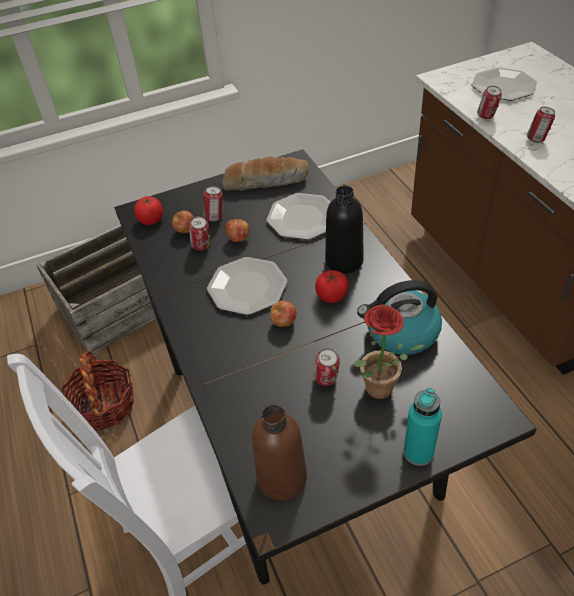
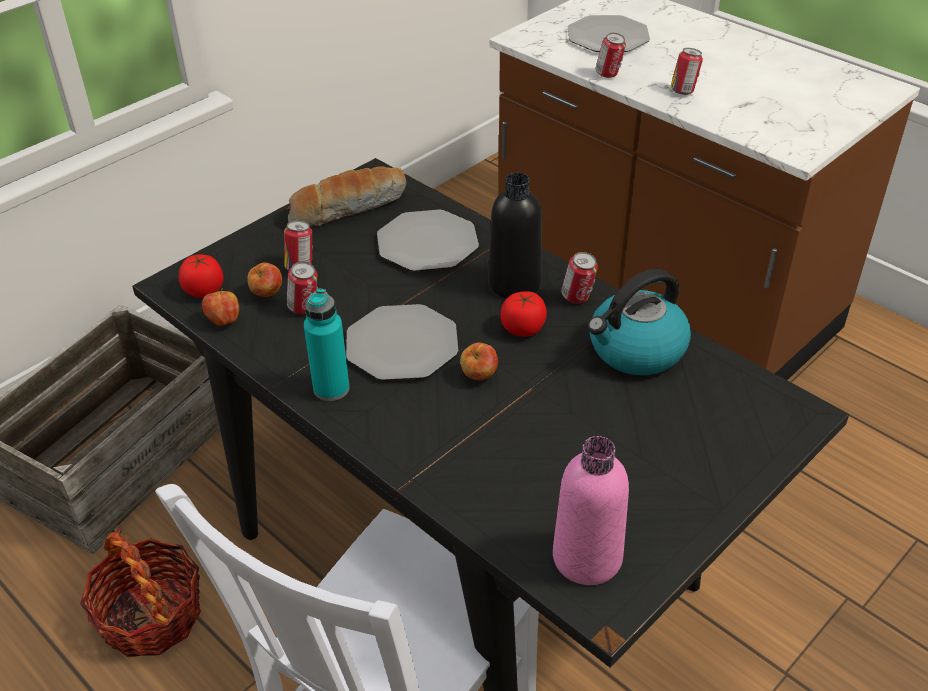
camera: 25 degrees left, 5 degrees down
(238, 239) = (352, 287): apple -> apple (223, 321)
(282, 478) = (587, 558): brown bottle -> pink bottle
(326, 380) = (575, 429): can -> can (577, 299)
(379, 393) = (649, 425): potted plant -> none
(418, 452) = (734, 478): turquoise bottle -> turquoise bottle (331, 388)

